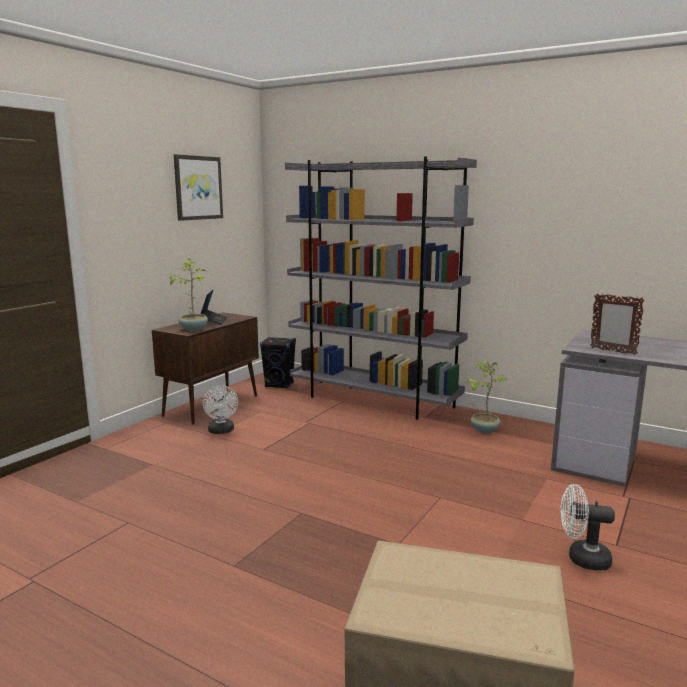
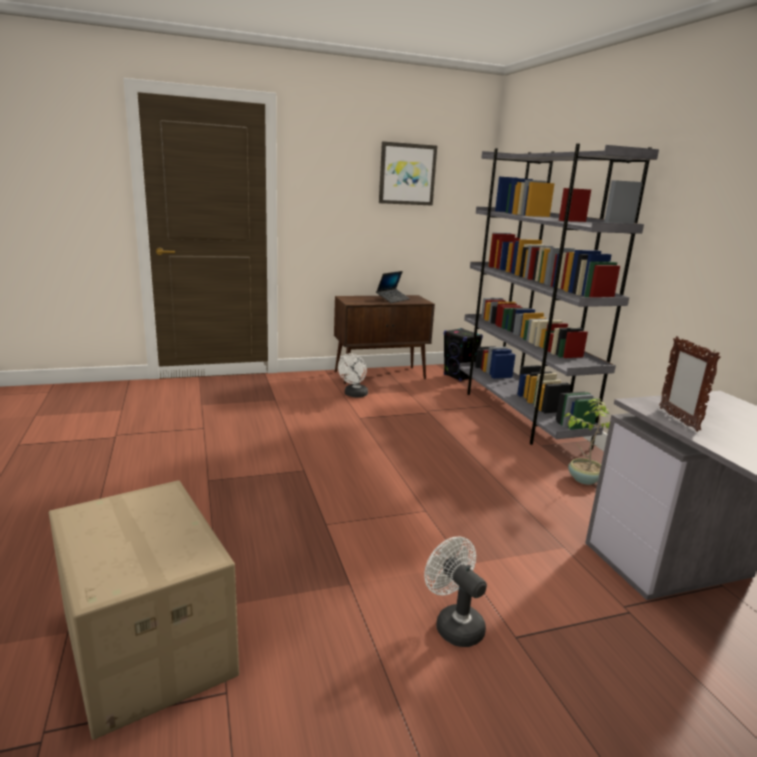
camera: 40 degrees right, 5 degrees up
(193, 329) = (362, 301): potted plant -> none

